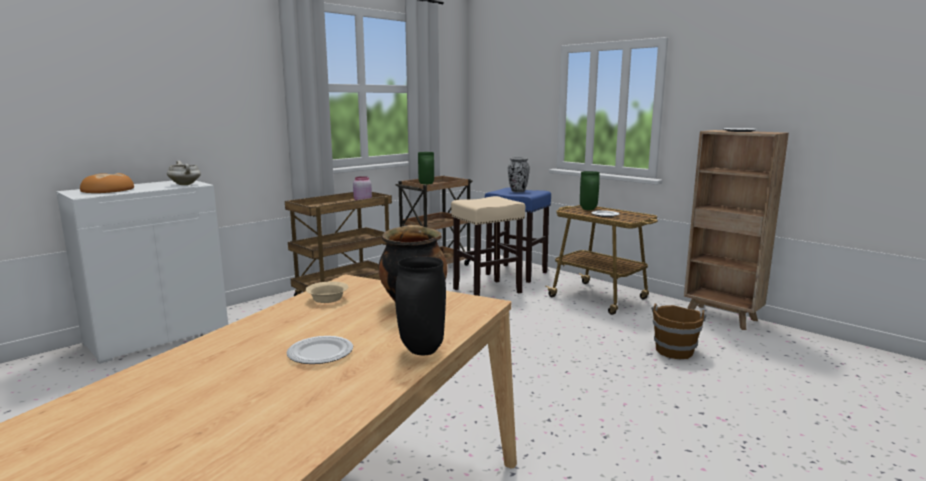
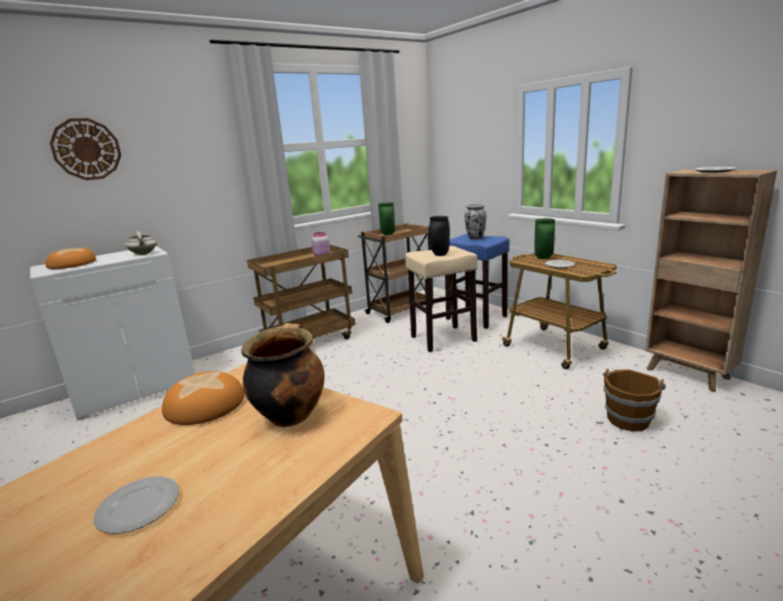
camera: 10 degrees right, 5 degrees up
(129, 71) = (86, 149): none -> wall clock
(327, 299) = (204, 405): beige bowl -> bread
(423, 351) = (255, 509): black vase -> black vase (440, 255)

